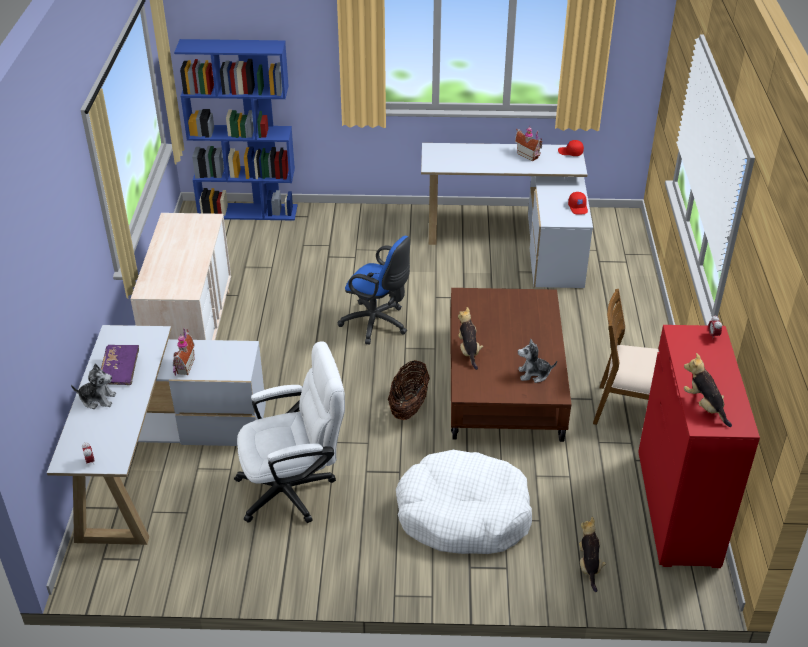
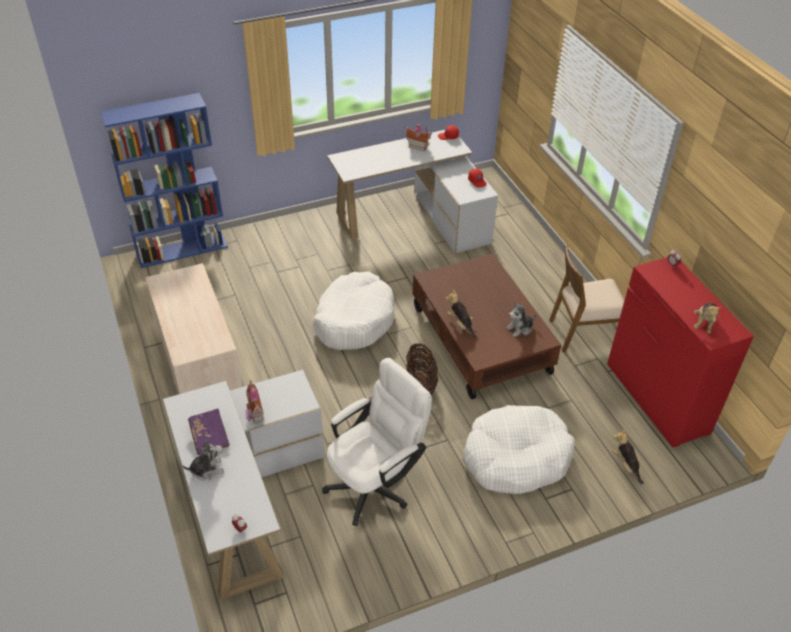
camera: 25 degrees left, 5 degrees up
(377, 324) = (354, 320): blue office chair -> white dog bed
(704, 406) = (704, 323): plush toy -> plush toy turned 105 degrees counterclockwise

